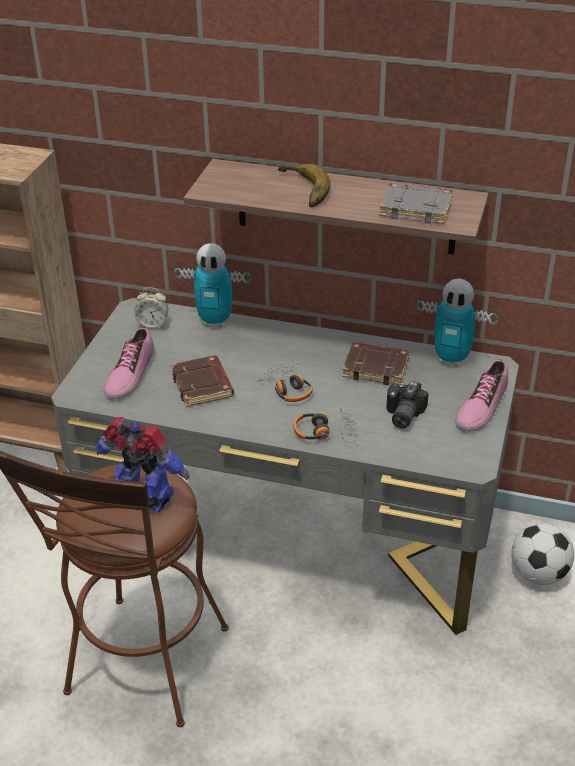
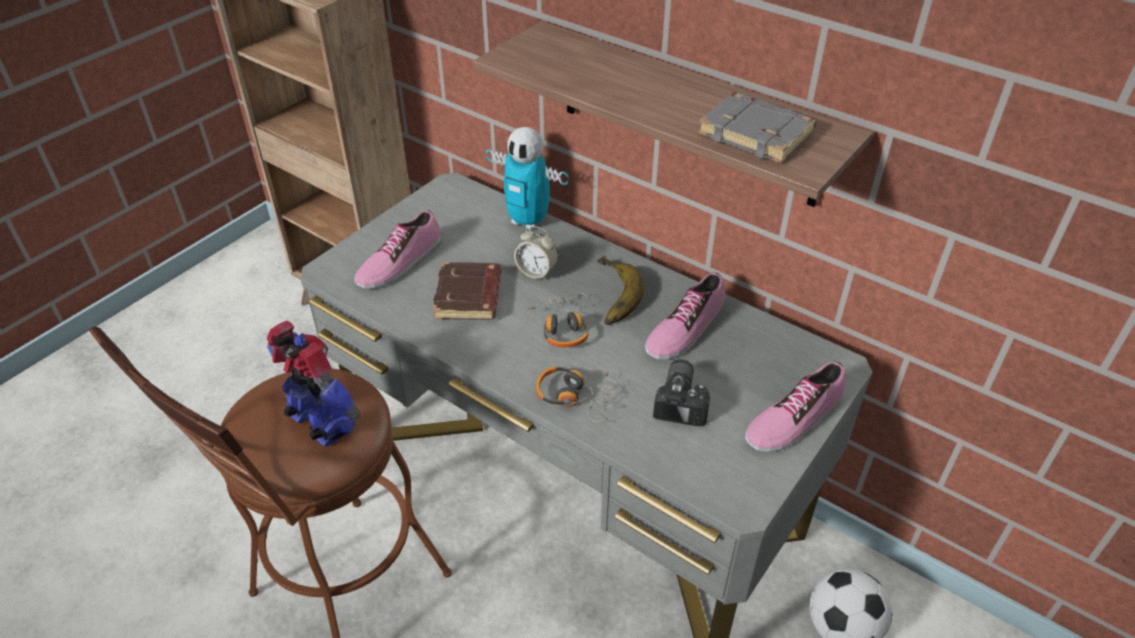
camera: 20 degrees right, 5 degrees up
(153, 324) = (458, 208): alarm clock -> alarm clock (536, 272)
(301, 190) = (619, 79): banana -> banana (609, 295)
(376, 367) = (684, 327): brown book -> shoe
(401, 415) = (683, 401): camera -> camera turned 150 degrees clockwise
(451, 359) = (786, 340): toy robot -> none

